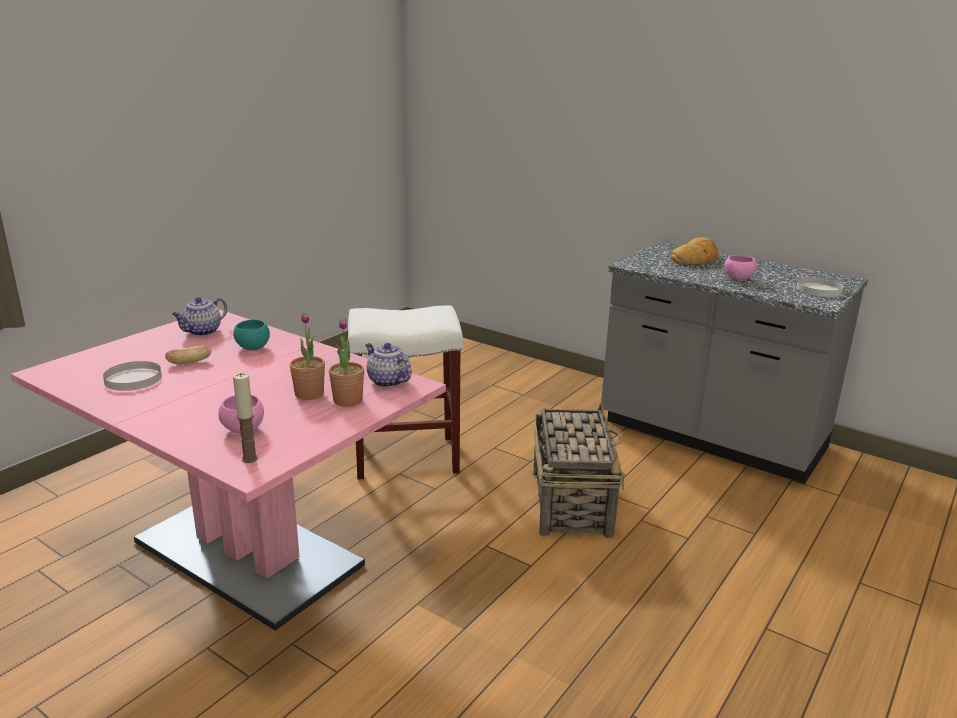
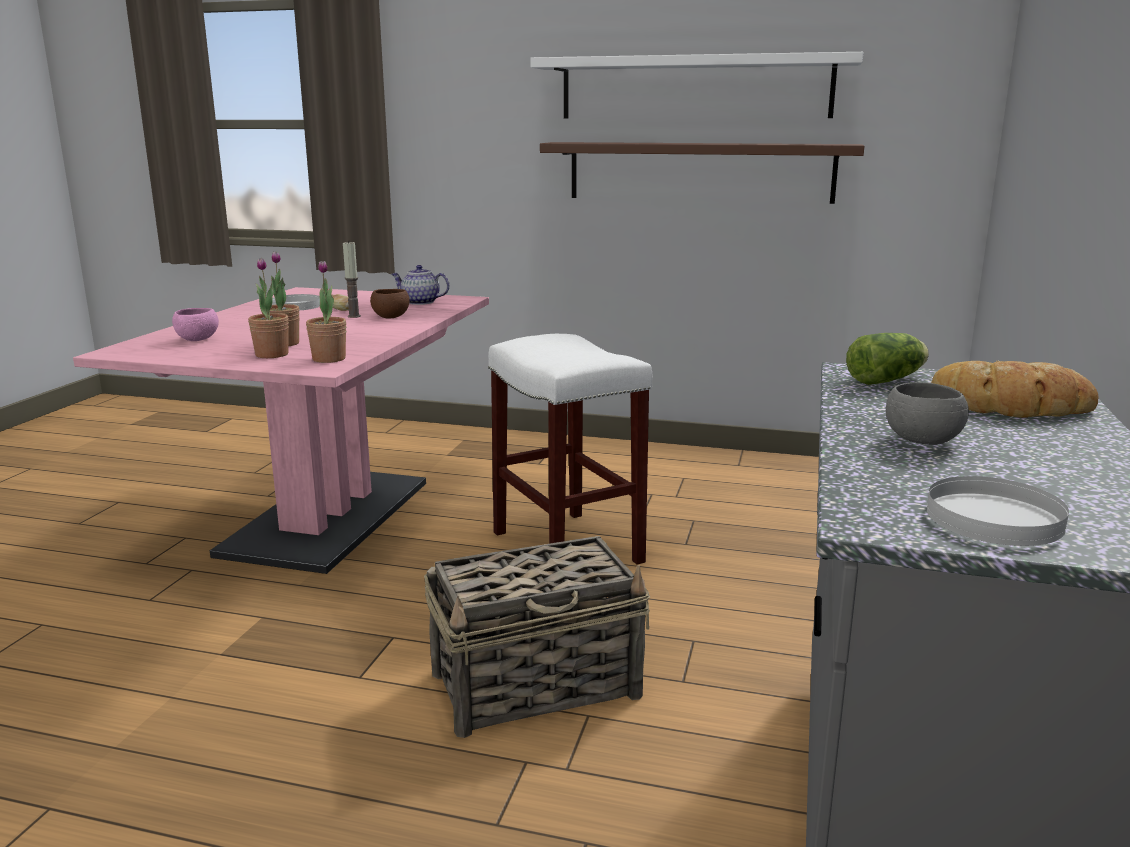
camera: 70 degrees right, 5 degrees down
(249, 458) = (137, 349): candle -> candle (354, 316)
(250, 95) = (694, 88): none -> white shelf
(253, 347) = (391, 317): turquoise bowl -> brown bowl
(261, 162) = (699, 172): none -> brown shelf
(387, 381) = (329, 359): teapot -> potted plant
(649, 263) = (888, 380): none -> lettuce
(738, 279) = (922, 441): pink bowl -> grey bowl

